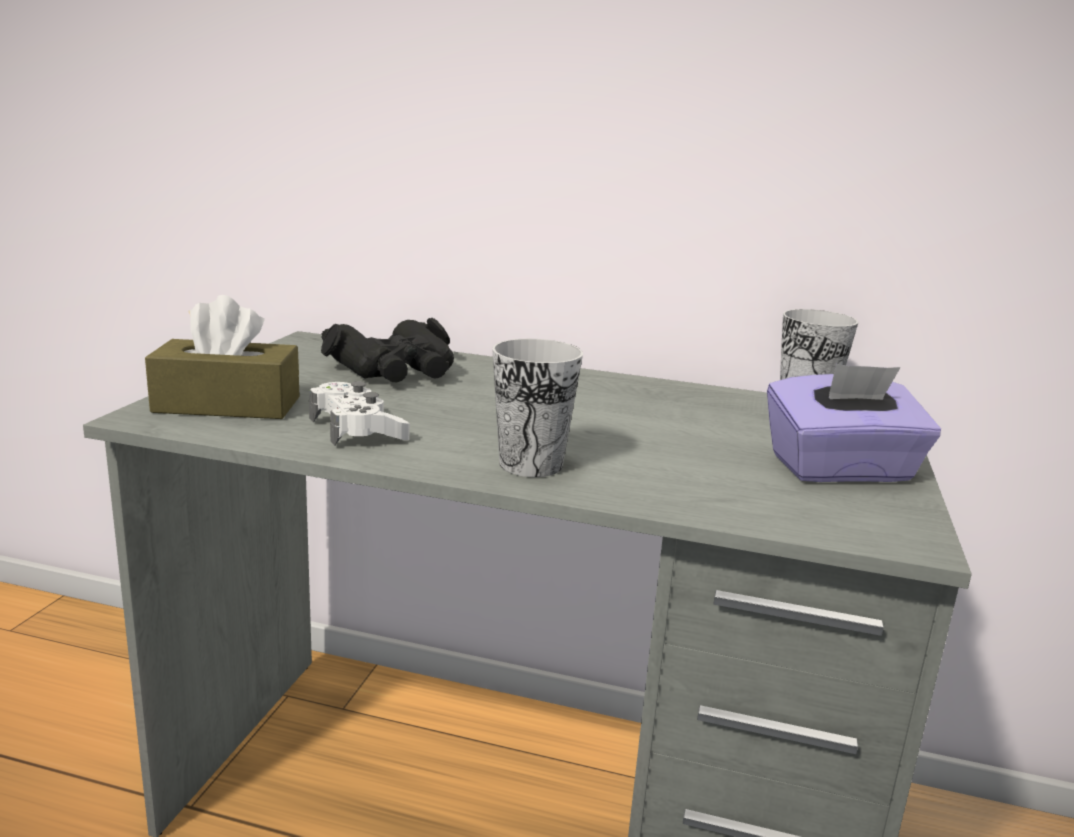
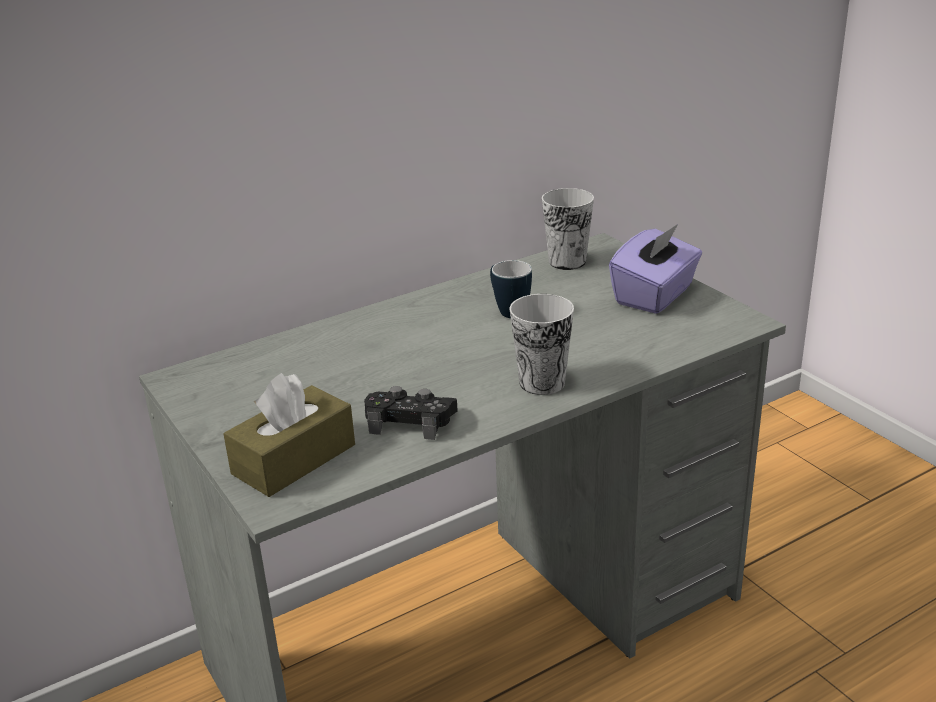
camera: 45 degrees left, 10 degrees up
(357, 428) = (410, 421): white game controller -> black game controller
(395, 370) = (308, 367): black binoculars -> none
(645, 412) = (507, 311): none -> mug

